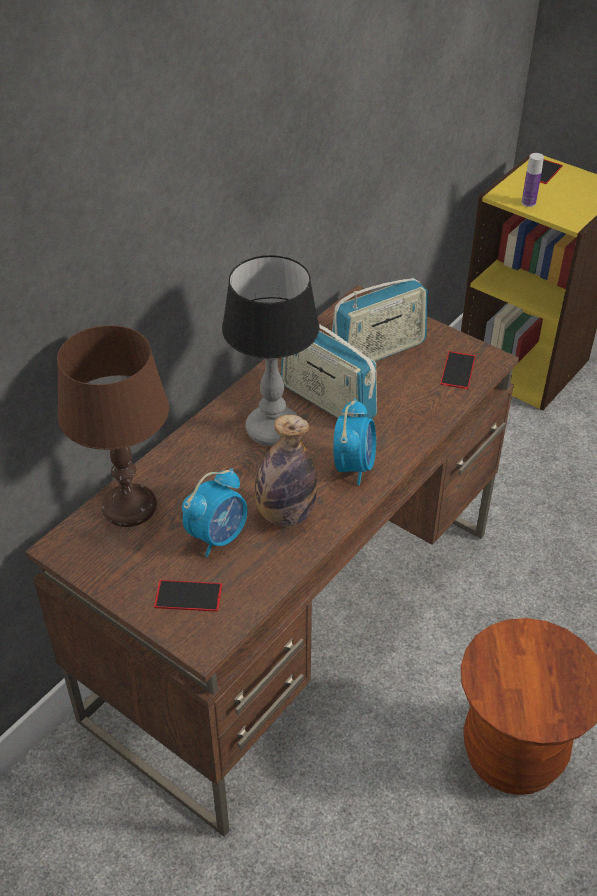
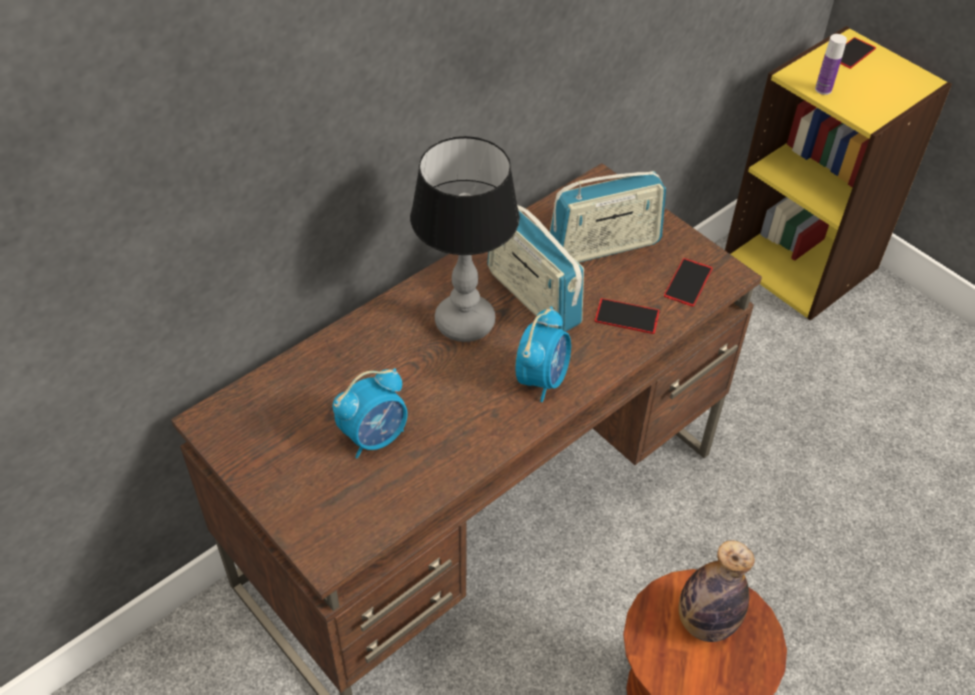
camera: 10 degrees right, 5 degrees up
(128, 507) = (289, 387): brown table lamp -> none
(188, 596) = (326, 499): phone -> phone (627, 316)
(285, 514) = (453, 423): bottle -> bottle (705, 622)

